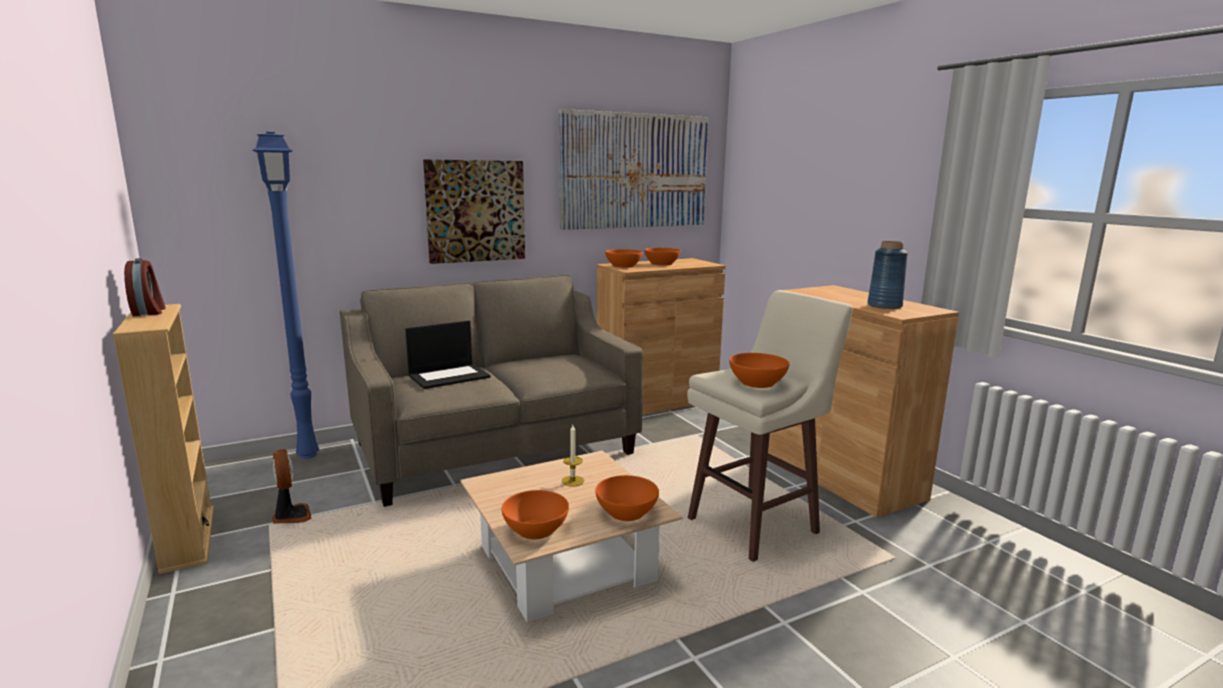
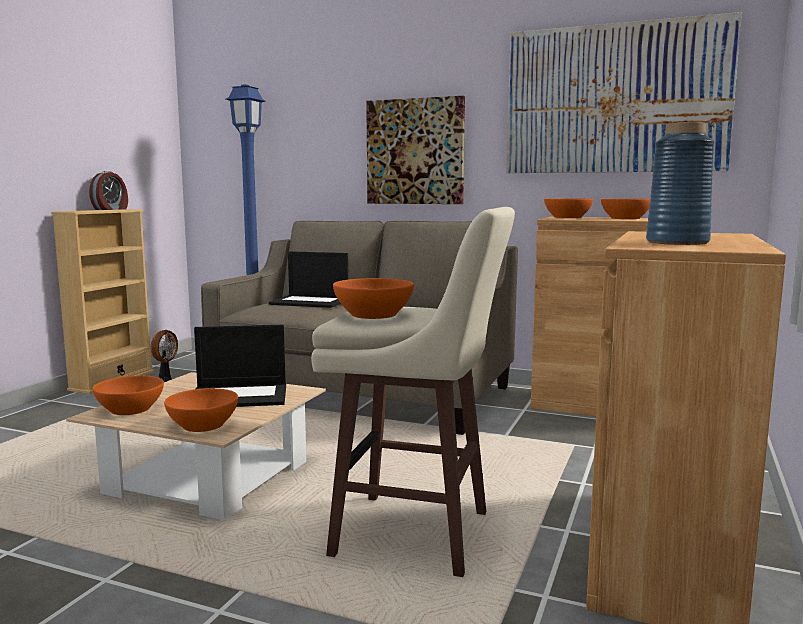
camera: 50 degrees right, 5 degrees down
(572, 481) = (240, 396): candle -> laptop

